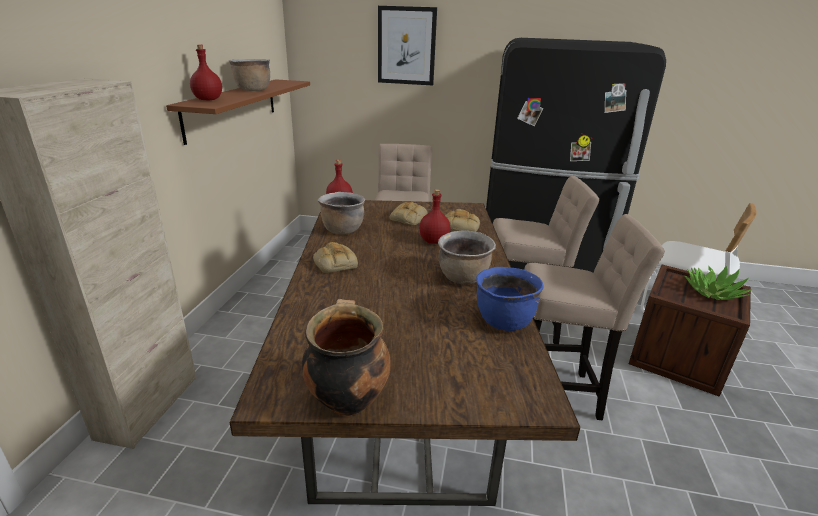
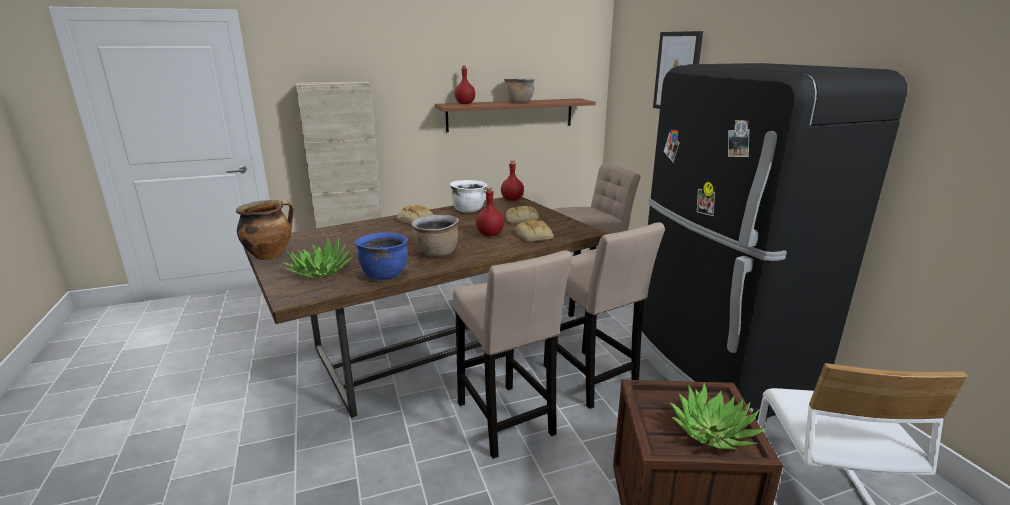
camera: 60 degrees right, 5 degrees down
(342, 230) = (468, 210): brown cooking pot -> white cooking pot
(459, 363) = (320, 271): none -> potted plant

